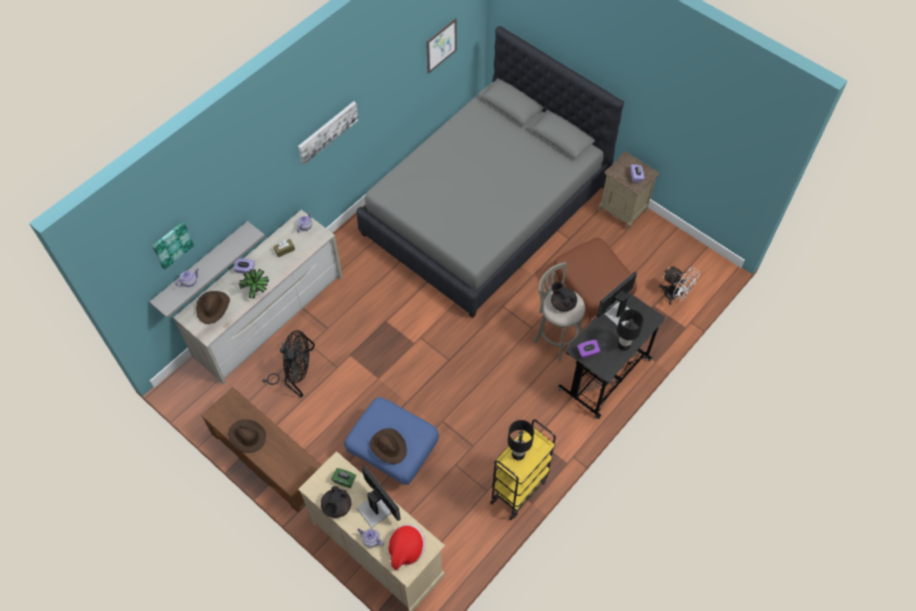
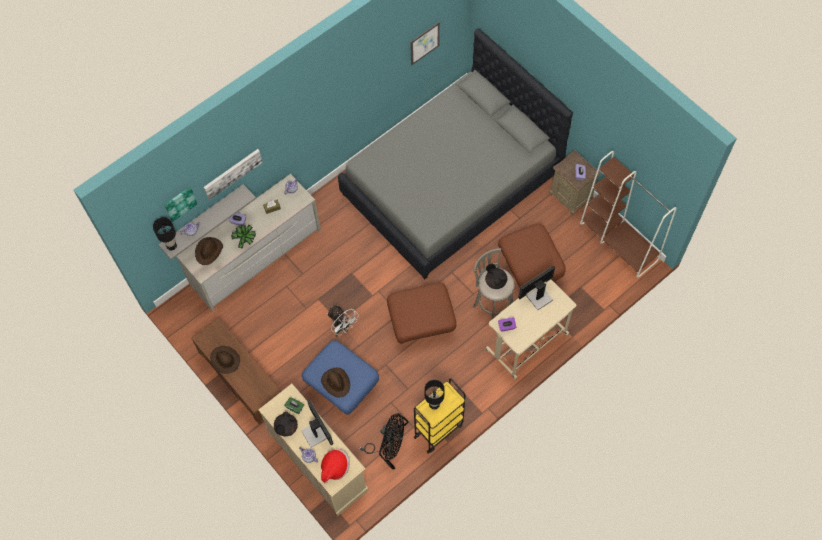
camera: 10 degrees right, 5 degrees up
(295, 373) = (271, 309): black fan -> black fan (388, 445)
(327, 131) = (316, 115): picture -> picture (232, 173)
(476, 368) = (421, 323): none -> brown ottoman
(604, 375) = (527, 342): black desk -> beige desk
(623, 345) = (537, 325): black table lamp -> black table lamp (171, 246)
(674, 295) = (600, 280): white fan -> white fan (342, 328)
(686, 253) = (618, 243): none -> brown clothes rack

